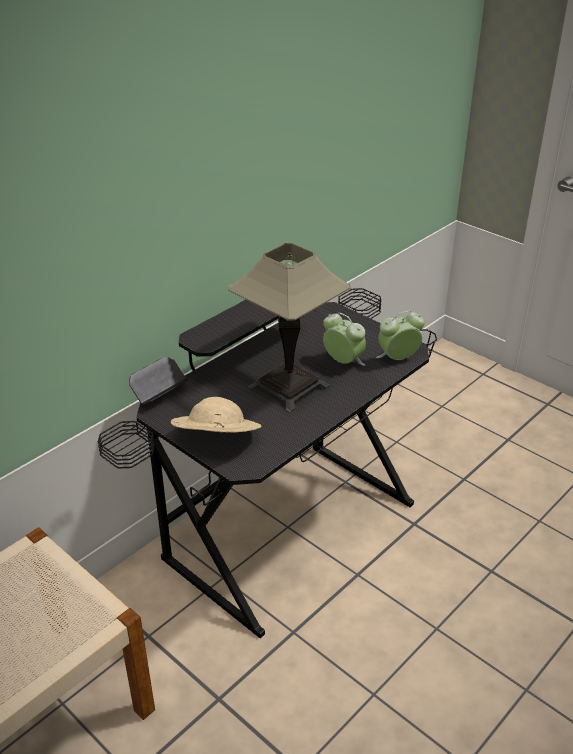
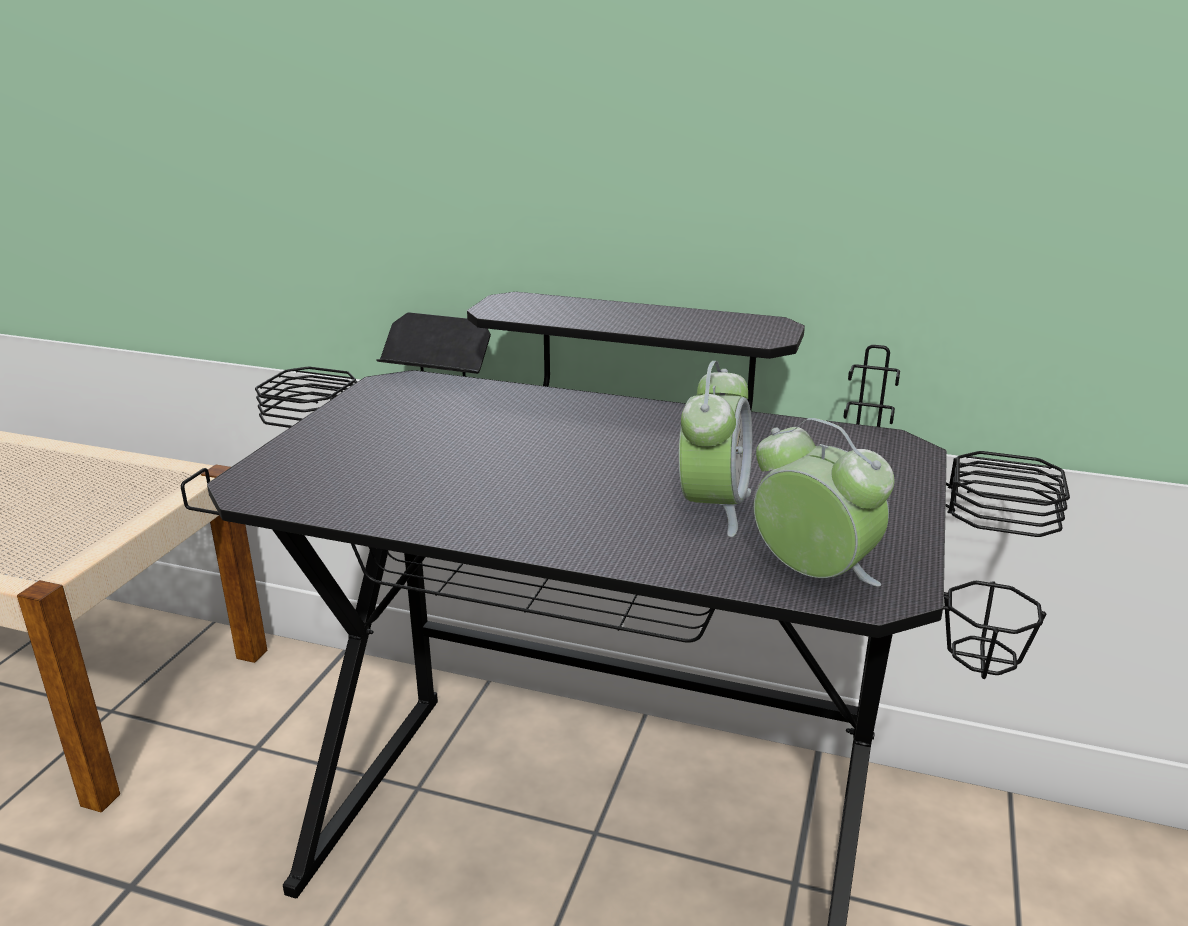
camera: 65 degrees right, 10 degrees down
(216, 440) = (327, 445): beige hat -> none
(289, 386) = (557, 470): table lamp -> none

